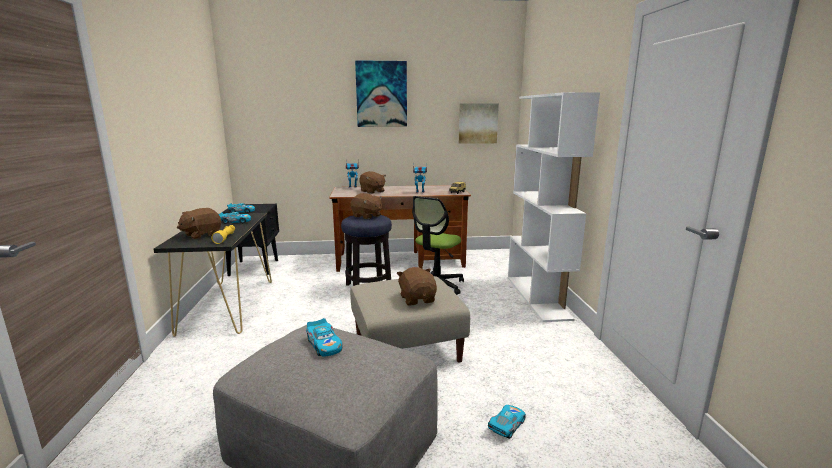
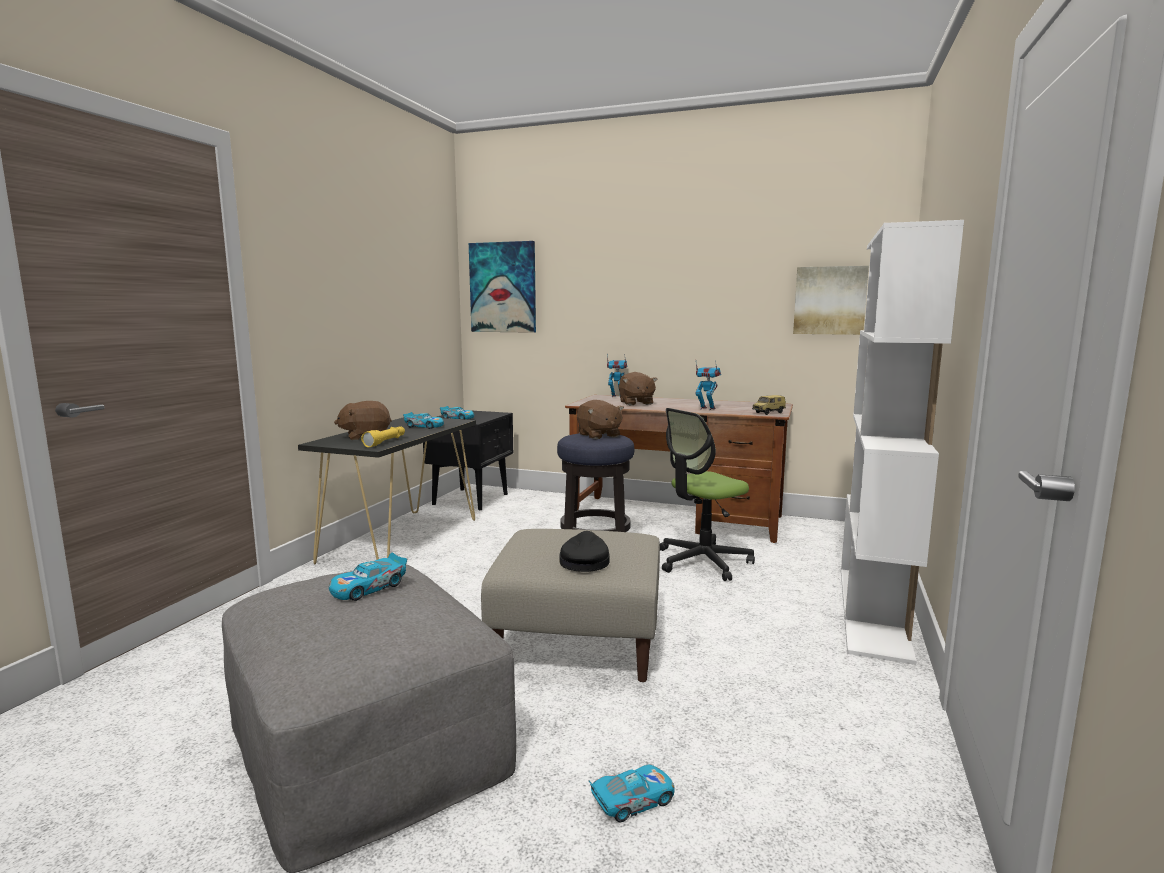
camera: 25 degrees right, 5 degrees down
(324, 345) = (368, 588): toy car -> toy car turned 45 degrees clockwise
(381, 94) = (669, 256): picture -> picture (503, 287)
(417, 299) = (584, 561): brown plush toy -> black cap

